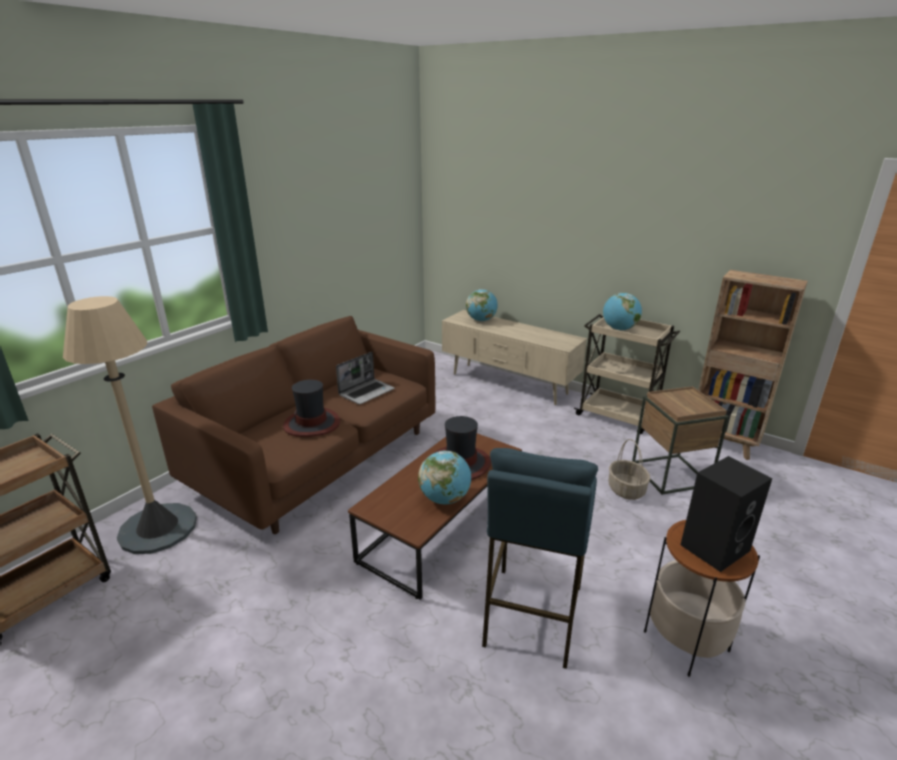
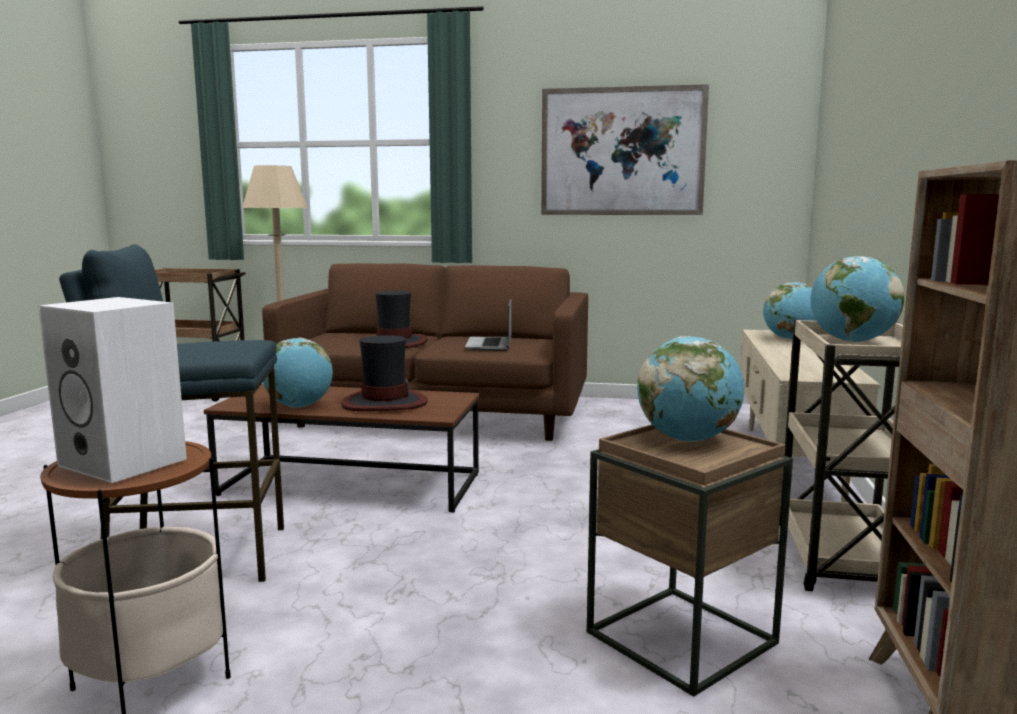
camera: 65 degrees right, 15 degrees down
(338, 216) = (622, 151): none -> picture
(367, 392) = (490, 345): laptop -> laptop turned 75 degrees clockwise
(625, 489) = (564, 593): basket -> none
(677, 400) = (687, 439): none -> globe
(714, 546) = (127, 462): black speaker -> white speaker

